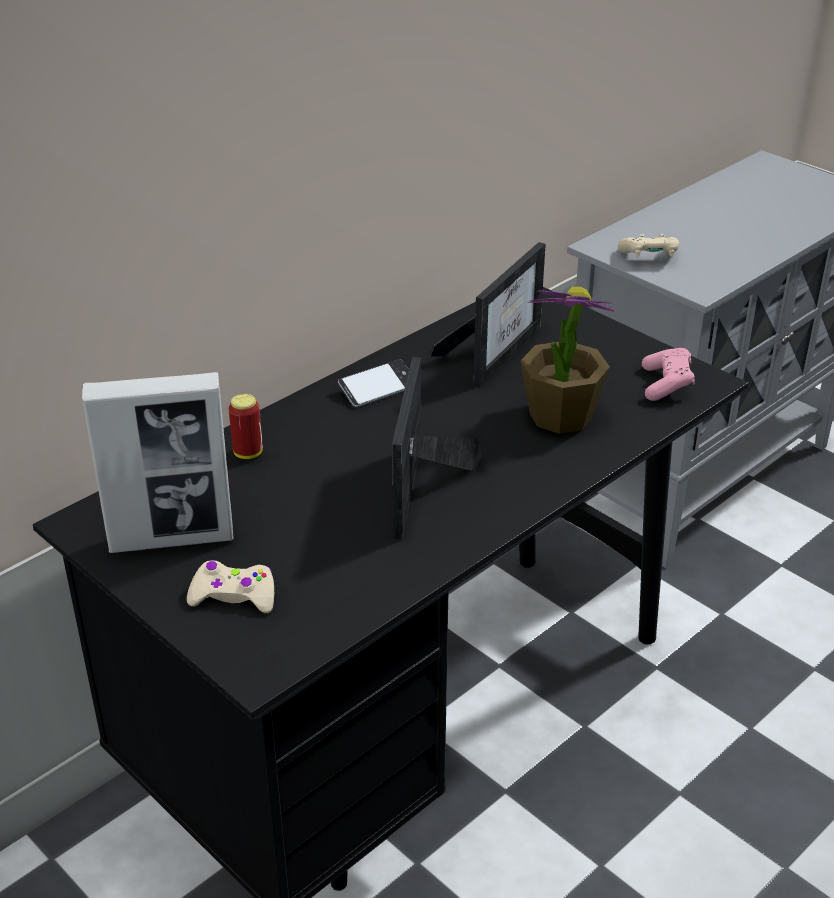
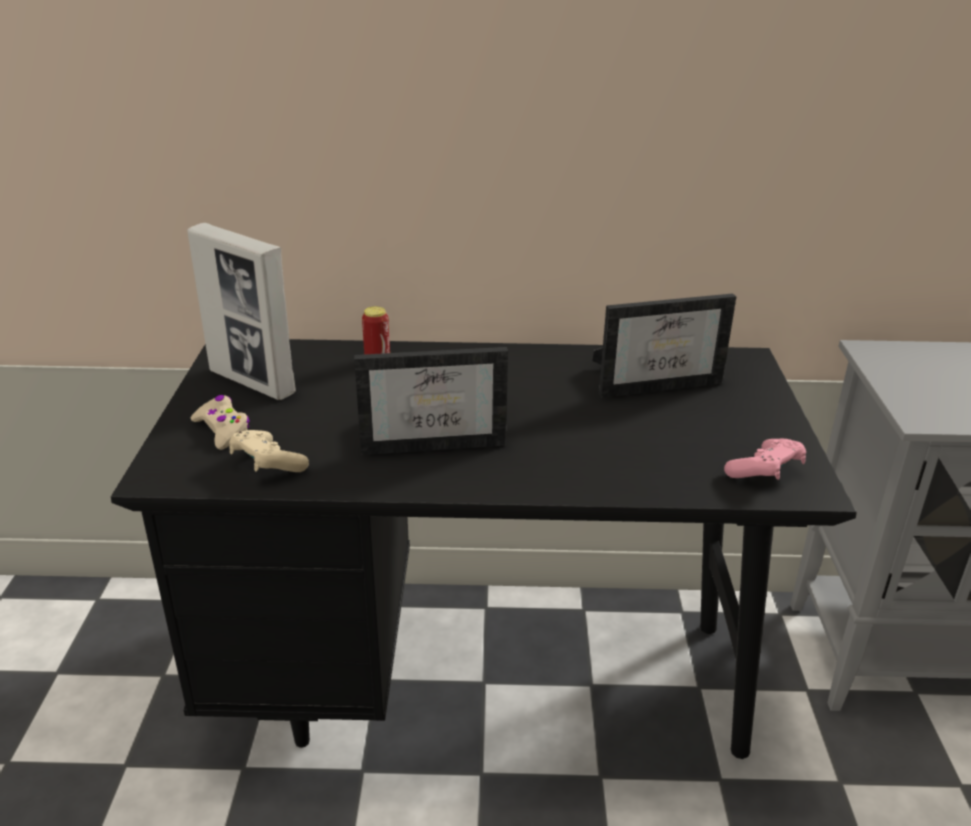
camera: 45 degrees right, 5 degrees down
(378, 389) = (524, 365): phone -> none
(422, 494) = (435, 440): picture frame -> picture frame turned 150 degrees counterclockwise
(560, 416) = (628, 447): potted plant -> none
(649, 258) = (907, 376): beige game controller -> beige game controller (267, 465)

